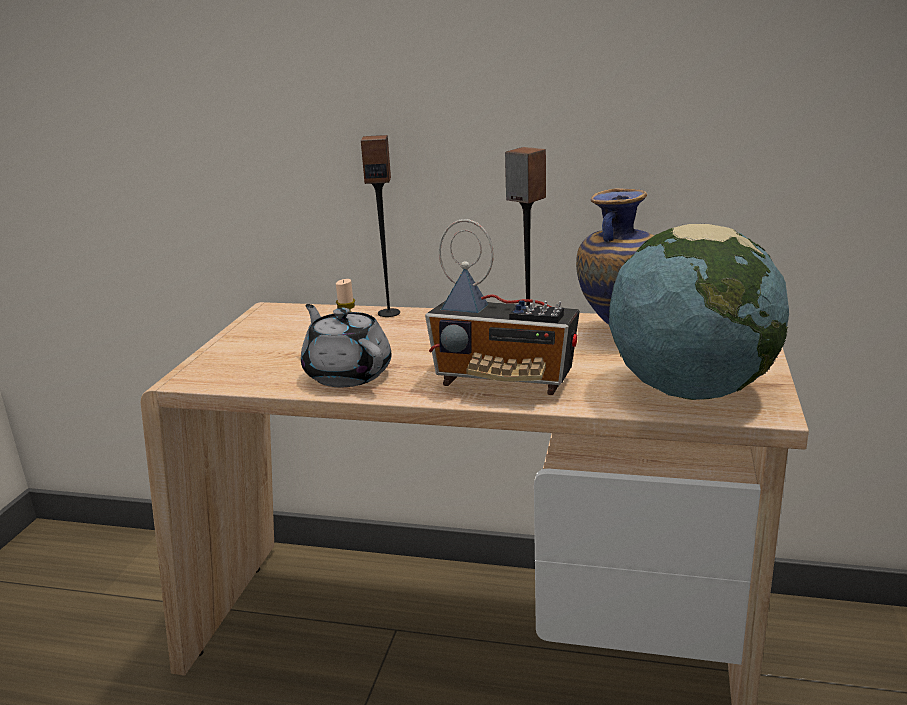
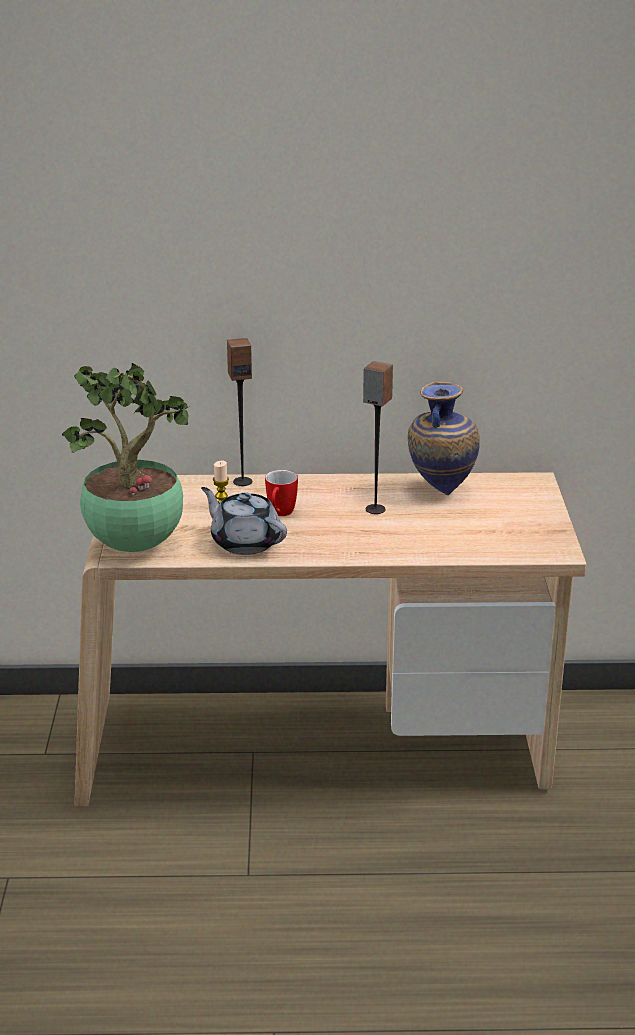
camera: 15 degrees left, 5 degrees up
(221, 370) = (138, 545): none -> potted plant
(409, 346) = (280, 514): none -> mug
(506, 382) = (371, 541): radio -> none
(690, 390) = (505, 539): globe -> none

